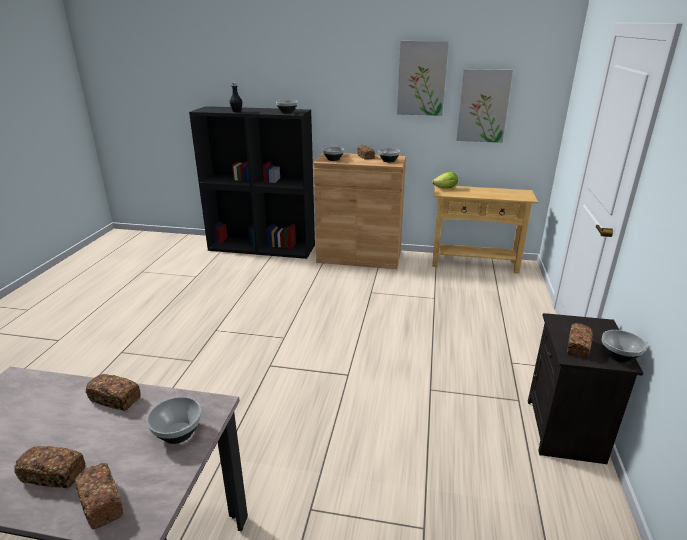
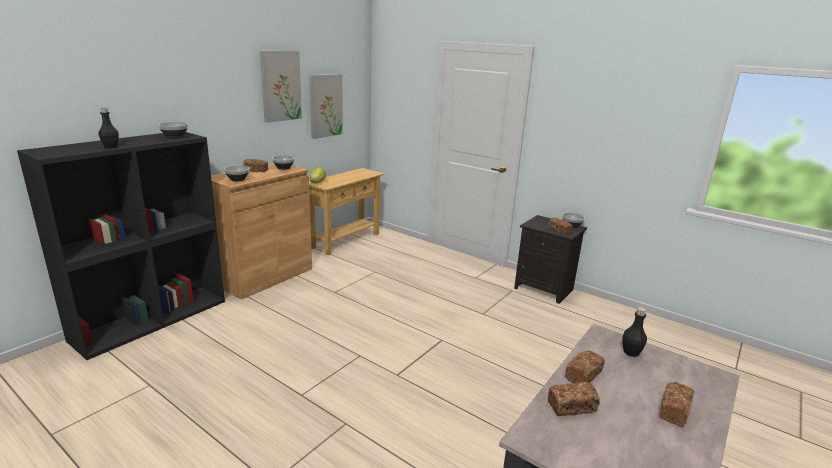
camera: 65 degrees left, 5 degrees down
(101, 503) = (701, 390): bread -> bread (571, 407)
(177, 433) = (631, 352): bowl -> black bottle

